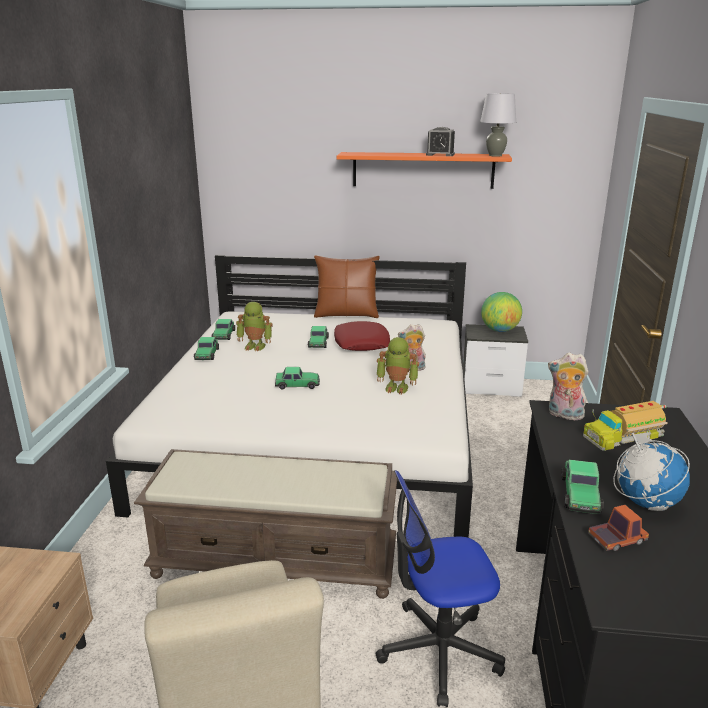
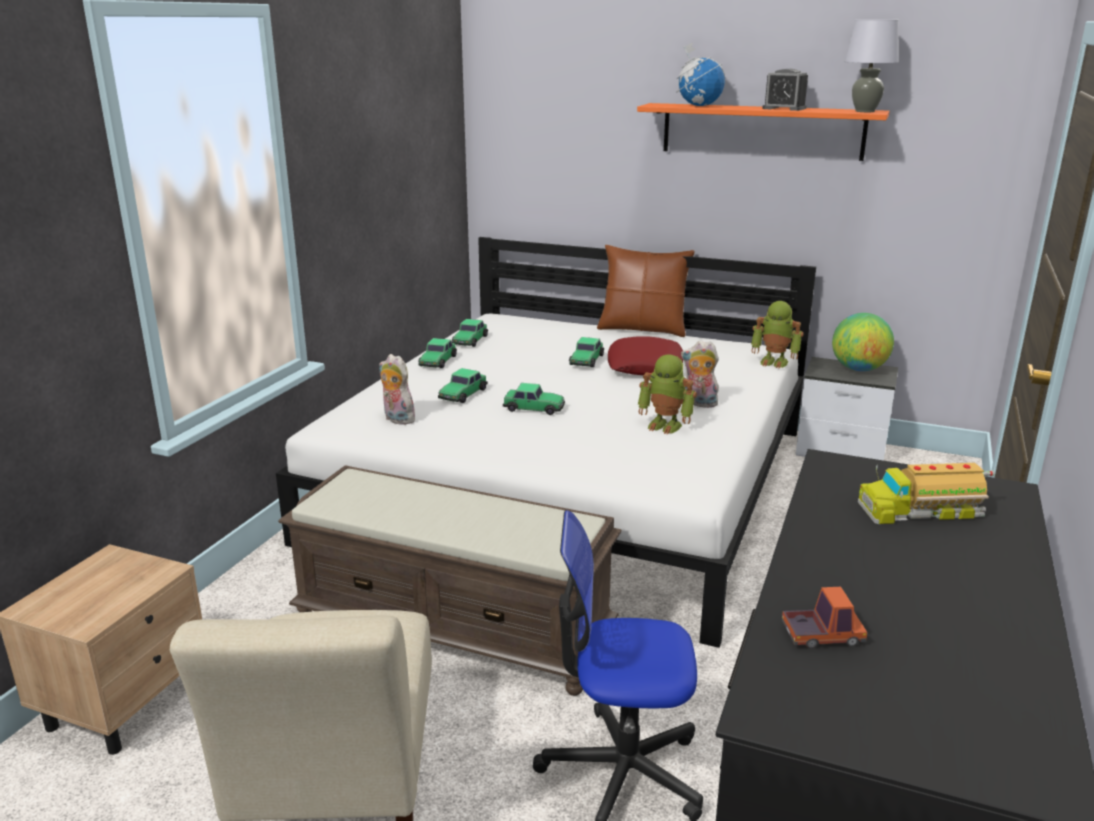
camera: 15 degrees right, 0 degrees up
(255, 346) = (503, 357): toy robot -> toy robot (774, 362)
(564, 415) = (846, 473): plush toy -> plush toy (396, 419)
(580, 495) = (805, 573): toy car -> toy car (463, 394)
(645, 503) = (897, 597): globe -> globe (699, 106)

